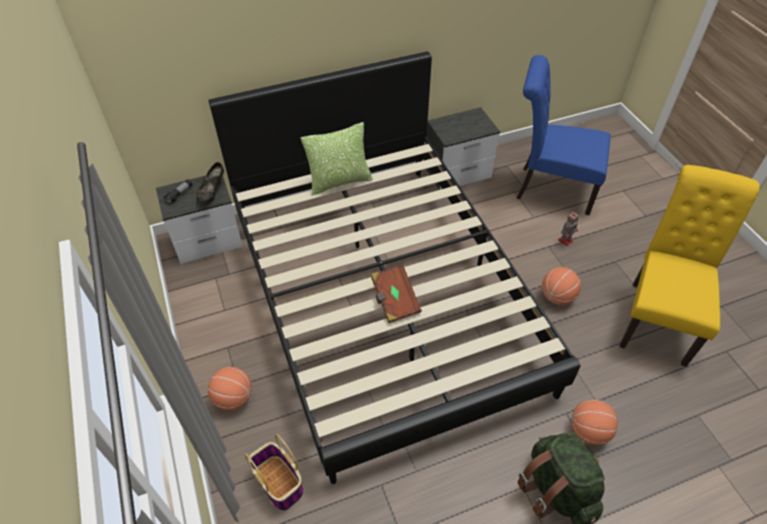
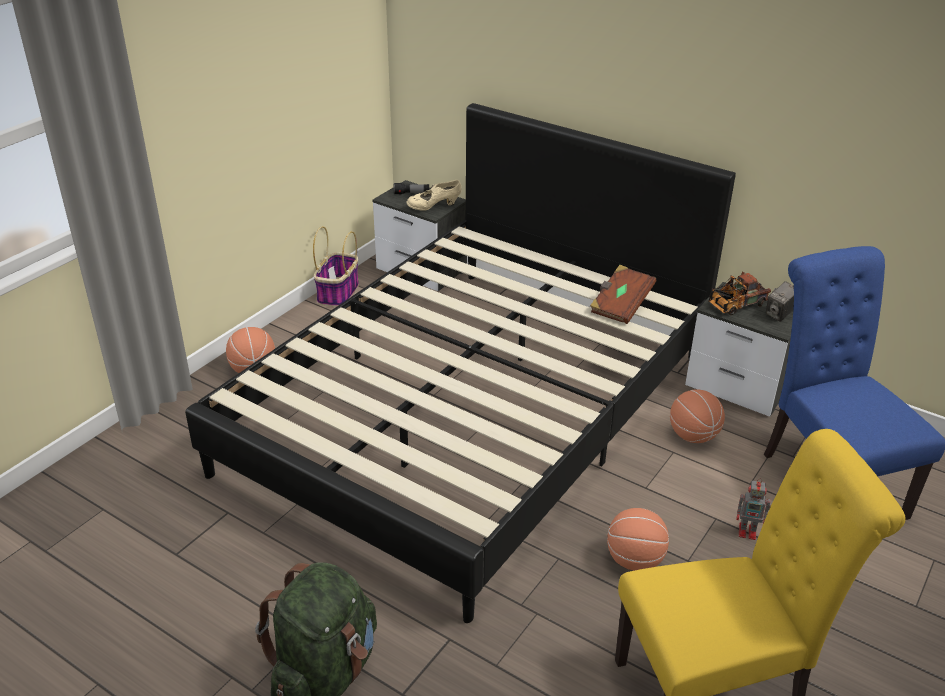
camera: 55 degrees right, 15 degrees down
(212, 192) = (434, 207): black shoe -> beige shoe
(279, 483) = (182, 441): basket -> basket (338, 293)
(339, 181) = (553, 274): pillow -> none
(394, 300) = (424, 376): brown book -> brown book (620, 305)
(453, 130) = (733, 306): none -> toy truck
(476, 120) = (779, 314): none -> camera
(589, 431) = (439, 674): basketball -> basketball (693, 436)

